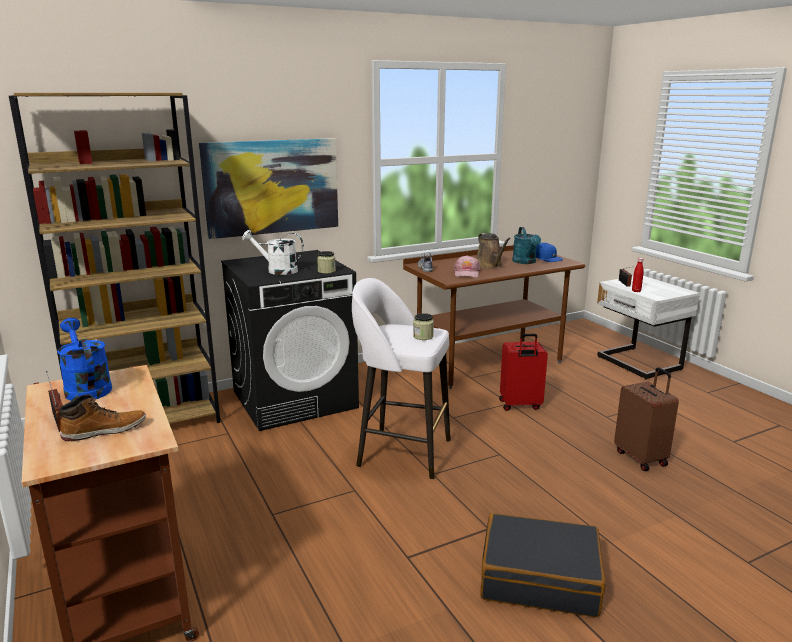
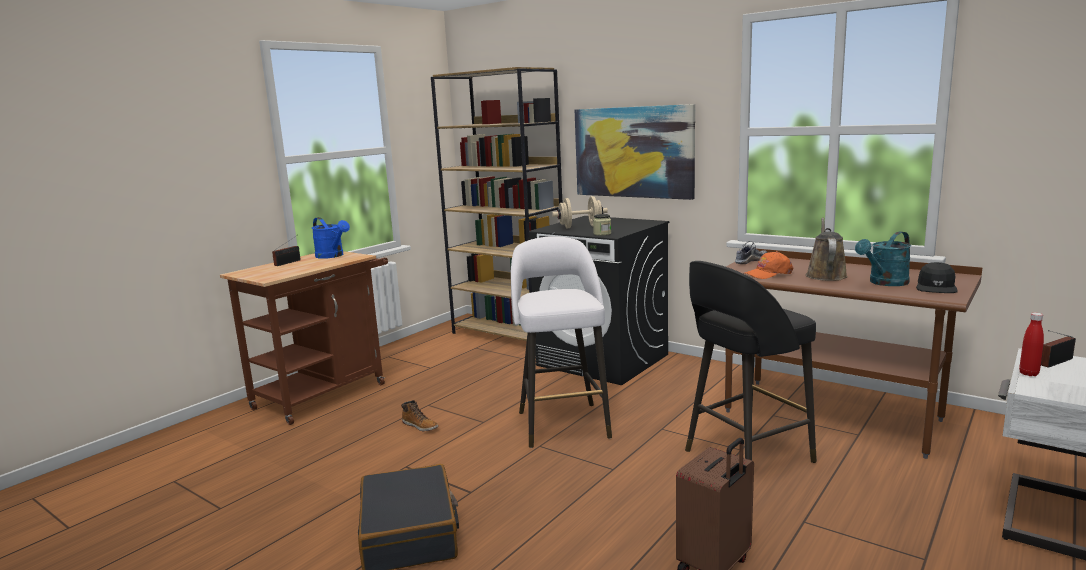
camera: 65 degrees right, 5 degrees down
(86, 388) = (332, 256): blue watering can -> blue watering can turned 105 degrees clockwise
(104, 430) = (278, 270): boot -> boot (420, 426)
(277, 270) = (580, 227): white watering can -> beige dumbbell
(423, 336) = (558, 301): jar -> none
(466, 273) = (768, 274): pink cap -> orange cap
(490, 265) = (825, 275): brown watering can -> brown watering can turned 150 degrees clockwise
(520, 405) = (745, 457): red suitcase -> black stool
(547, 258) = (936, 287): blue cap -> black cap

